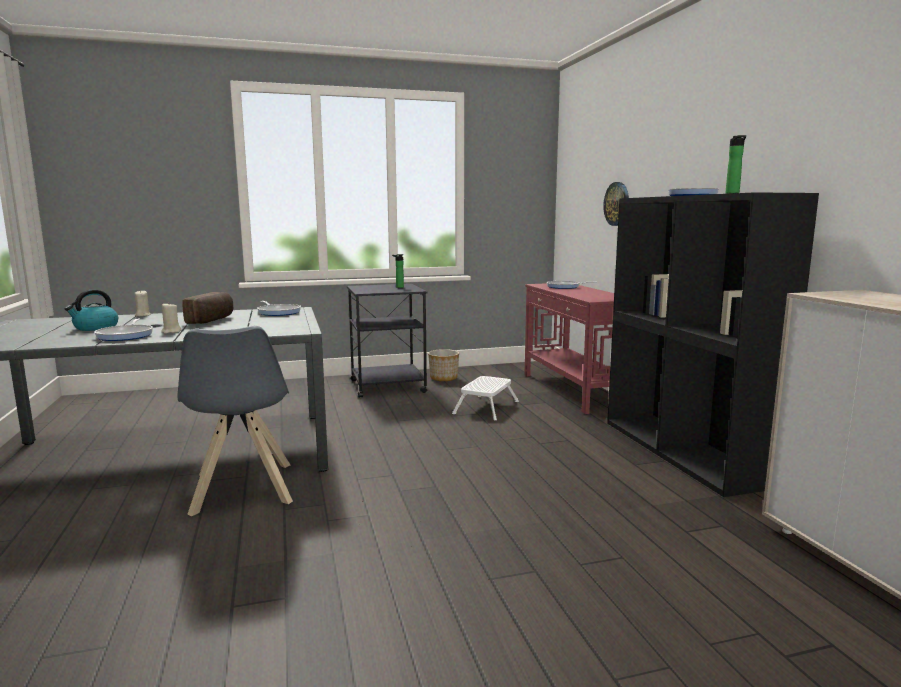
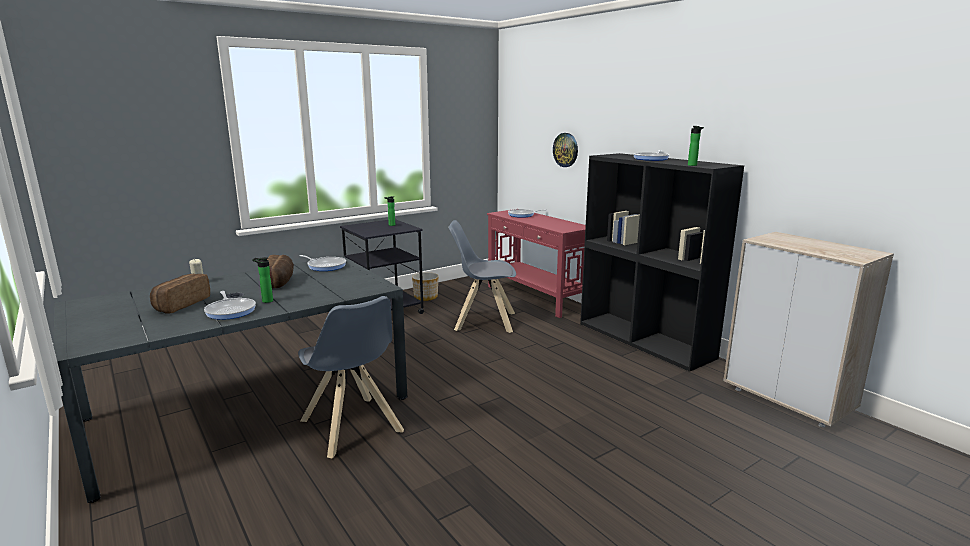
camera: 20 degrees left, 5 degrees up
(95, 328) = (180, 304): kettle -> bread
(171, 331) = (266, 301): beige candle -> bottle
(486, 407) = (483, 321): white step ladder -> grey chair

